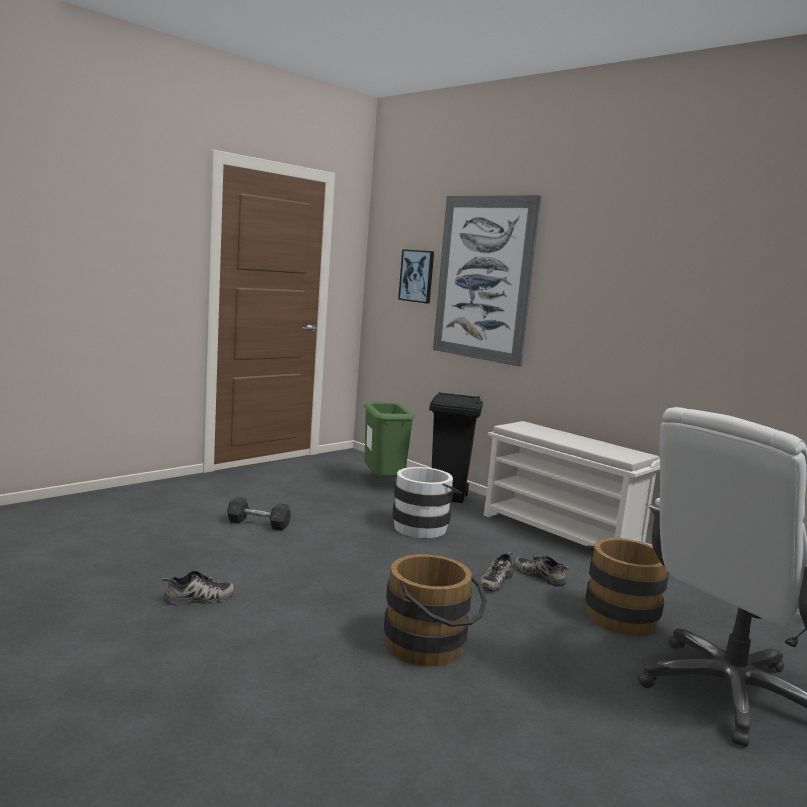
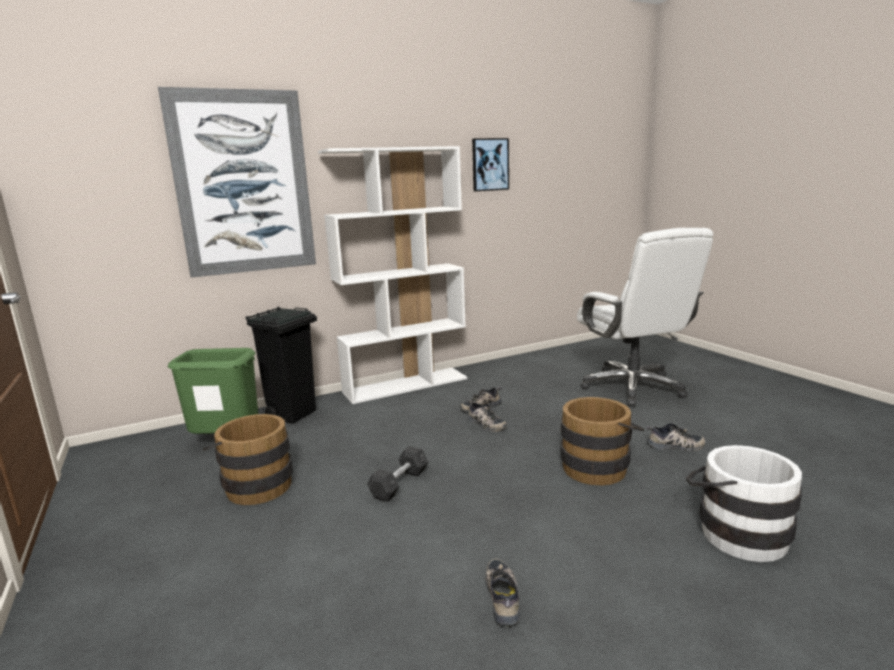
camera: 70 degrees left, 5 degrees up
(258, 524) = (293, 540): grey dumbbell -> grey dumbbell (399, 484)
(417, 276) = (129, 193): picture -> picture (490, 164)
(423, 526) = (361, 437): white bucket -> white bucket (735, 532)
(525, 713) = (675, 446): none -> shoe
(561, 533) = (406, 385): white shoe rack -> white bookcase
(621, 615) = (544, 393): brown bucket -> brown bucket (255, 485)

